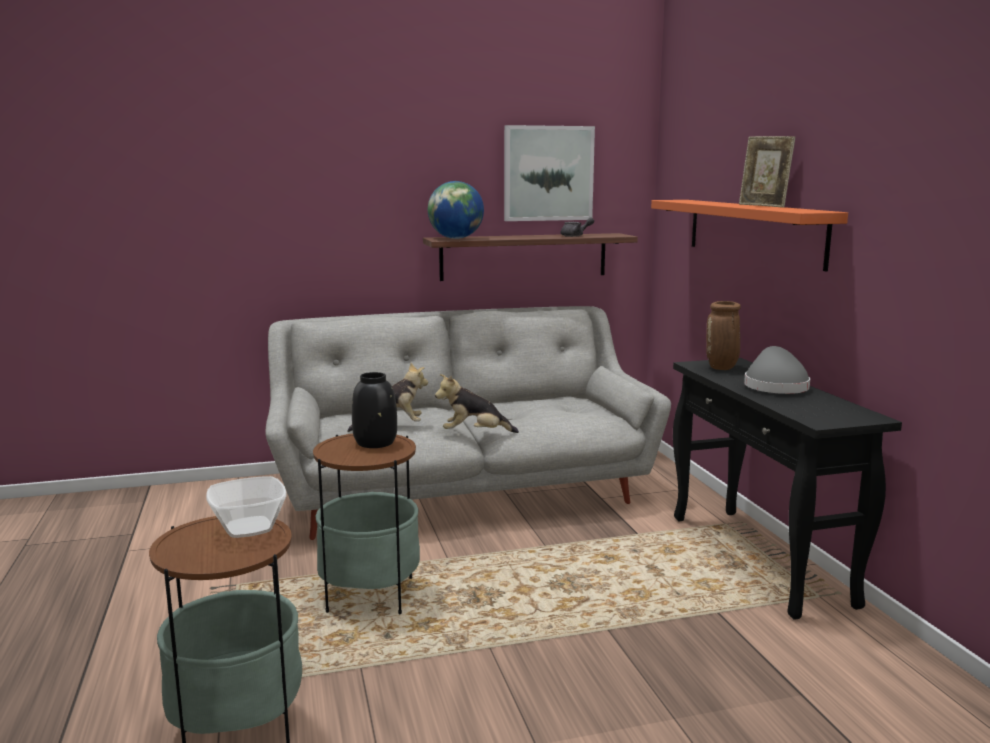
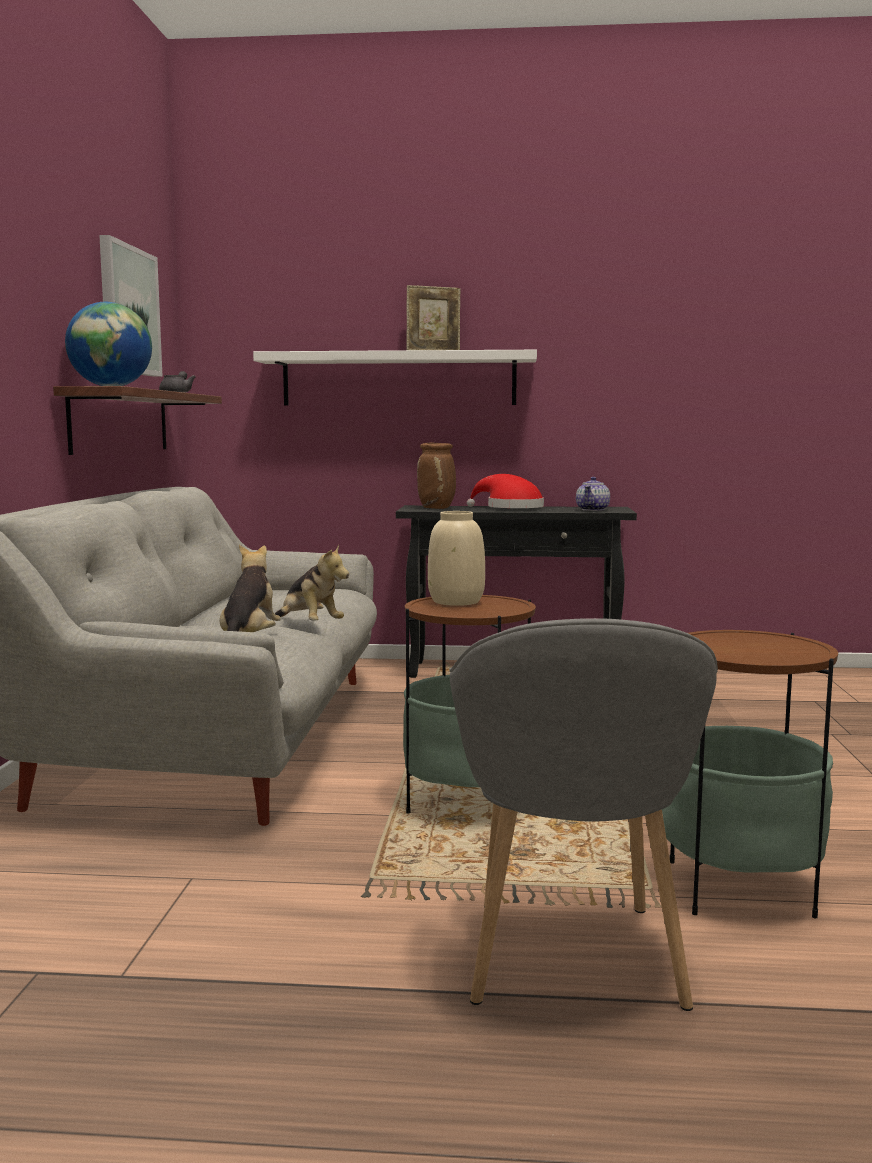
camera: 70 degrees left, 5 degrees down
(130, 667) = (572, 958): none -> grey armchair
(248, 527) = (719, 637): bowl -> none
(375, 443) = (457, 602): black vase -> beige vase
(474, 433) = (309, 625): plush toy -> plush toy turned 60 degrees counterclockwise
(753, 231) = (399, 379): orange shelf -> white shelf
(774, 386) = (510, 508): grey hat -> red hat
(816, 412) = (593, 510): none -> teapot

